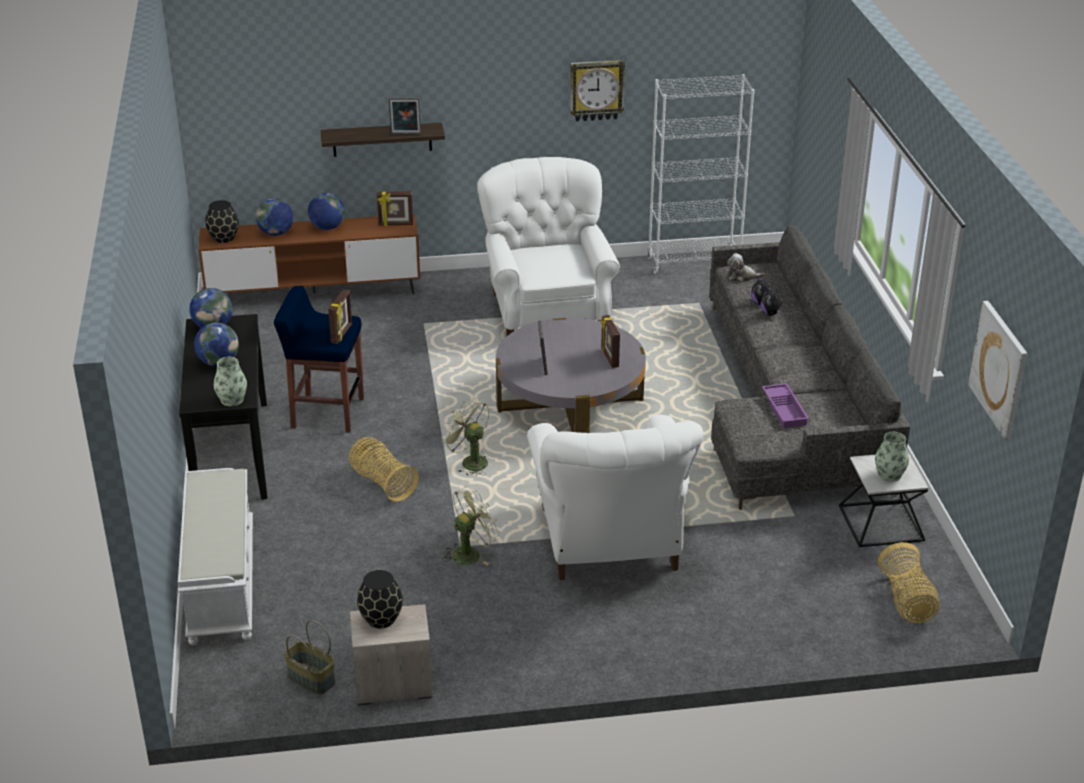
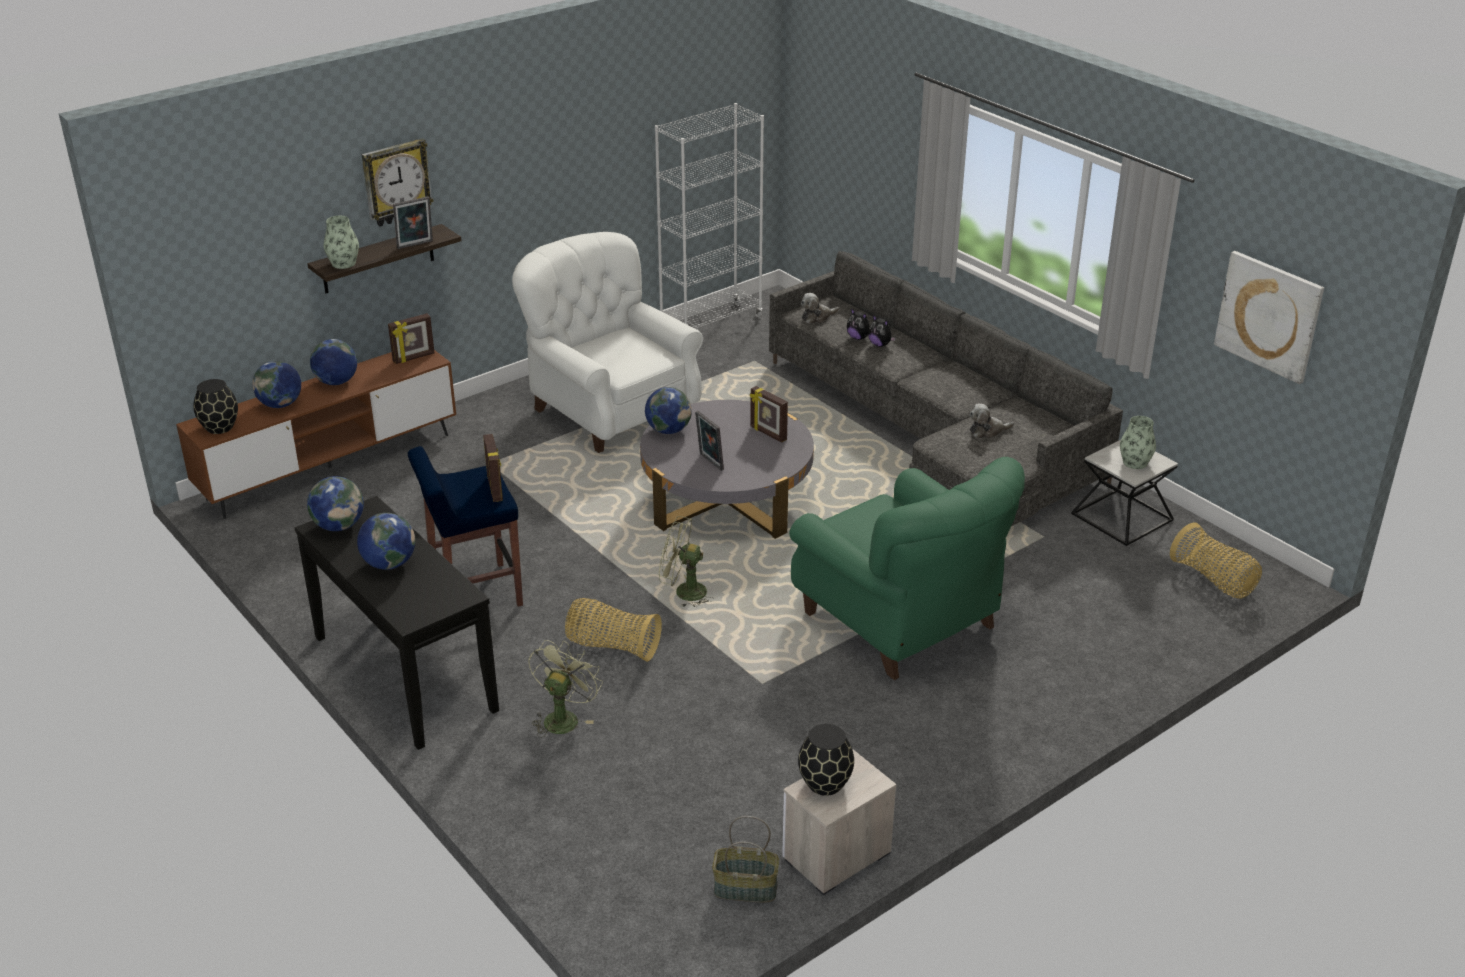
camera: 30 degrees left, 0 degrees up
(220, 581) = (536, 823): white bench -> none
(232, 400) = (451, 600): vase -> vase (343, 263)
(470, 553) = (779, 686): green fan -> green fan (563, 717)
(537, 333) = (668, 430): none -> globe
(596, 90) = (597, 150): wall clock -> wall clock (396, 182)
(610, 541) = (902, 622): white armchair -> green armchair
(785, 409) = (987, 431): purple tray -> plush toy

